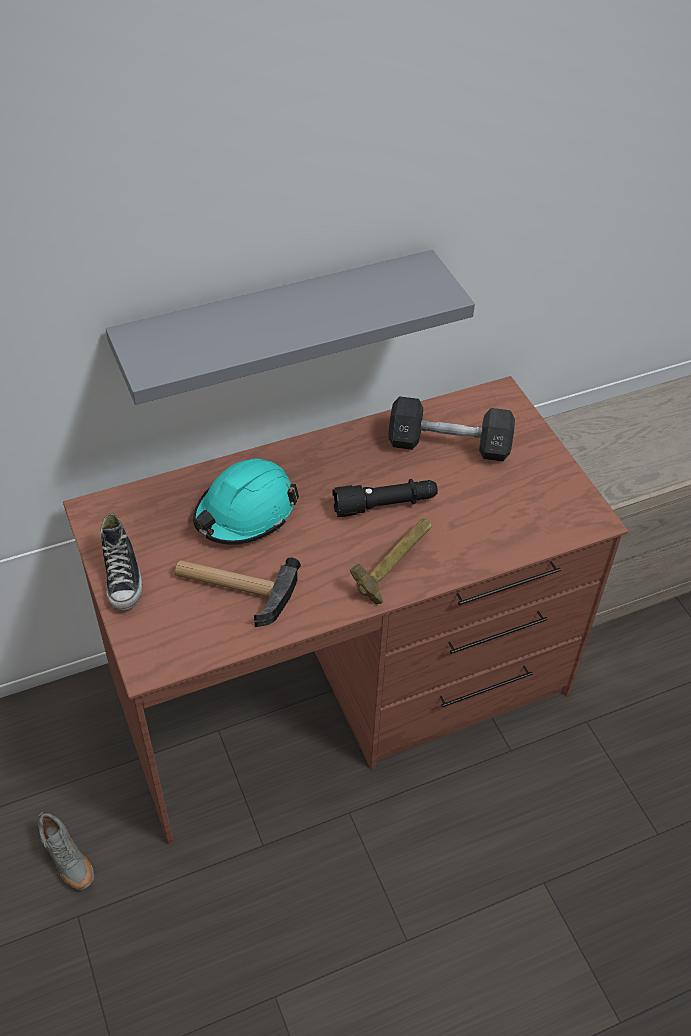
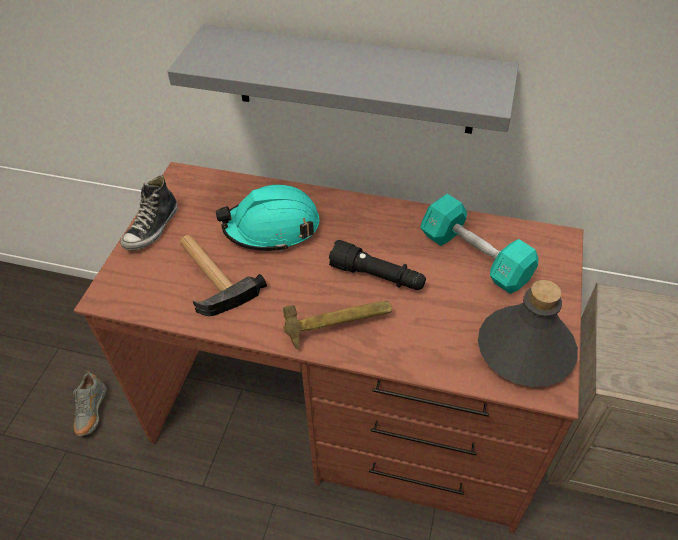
camera: 40 degrees right, 0 degrees up
(449, 445) = (474, 257): black dumbbell -> turquoise dumbbell
(552, 500) = (525, 350): none -> grey bottle

